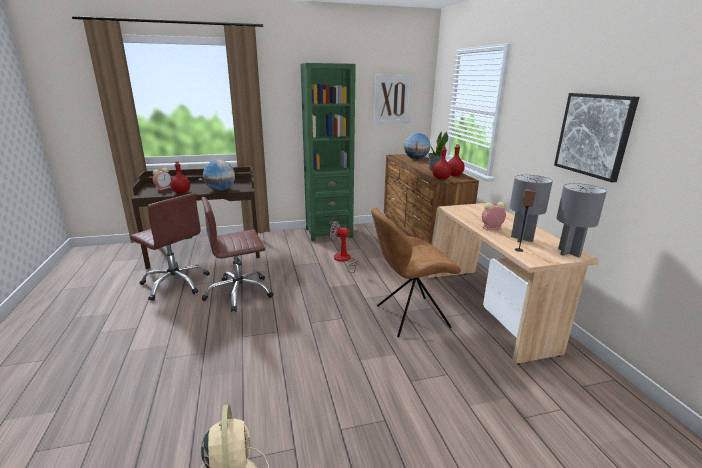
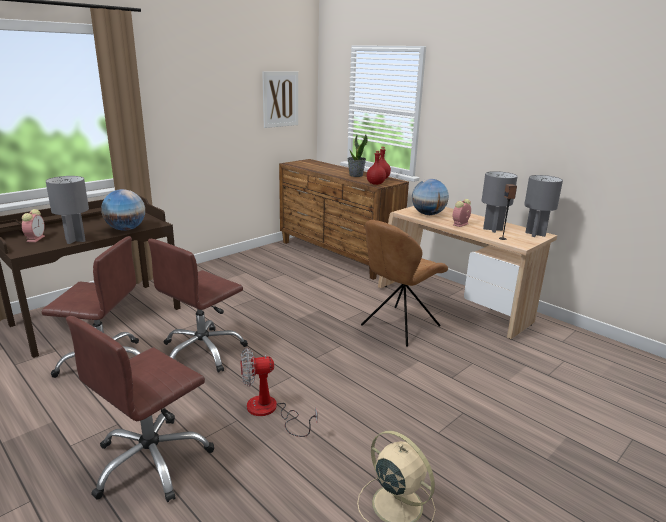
camera: 30 degrees left, 0 degrees up
(124, 362) = (152, 461): none -> brown office chair
(181, 192) = (75, 240): red bottle -> grey table lamp
(328, 233) = (231, 264): green bookcase -> none
(344, 260) = (282, 290): fan -> fan (270, 411)
(416, 159) = (318, 165): globe -> globe (428, 214)
(593, 135) = (530, 133): picture -> none

